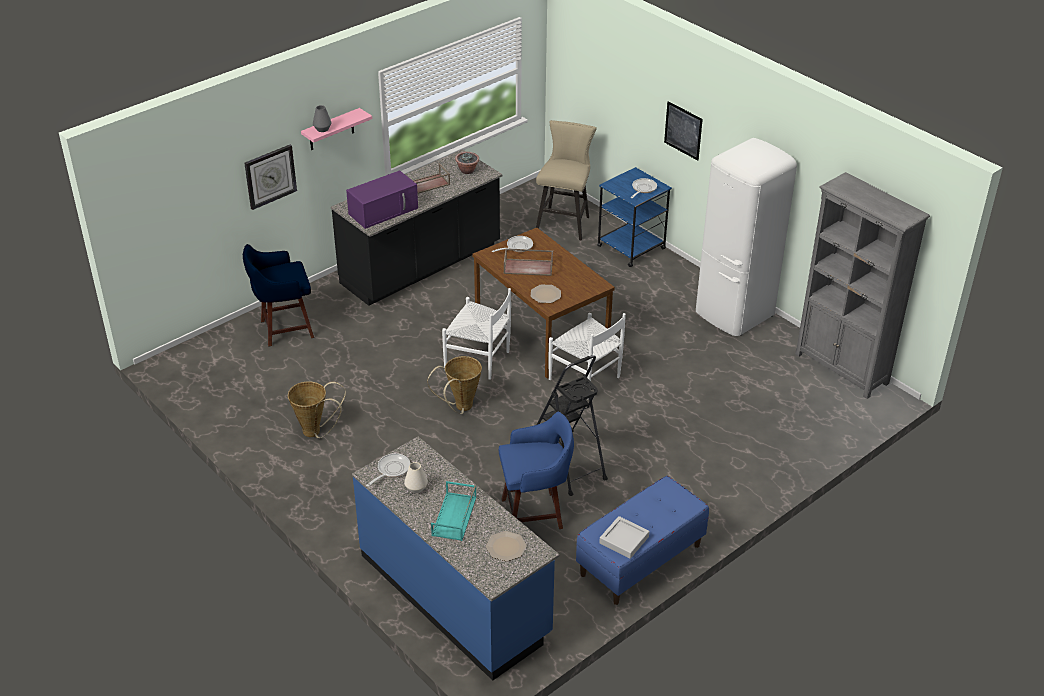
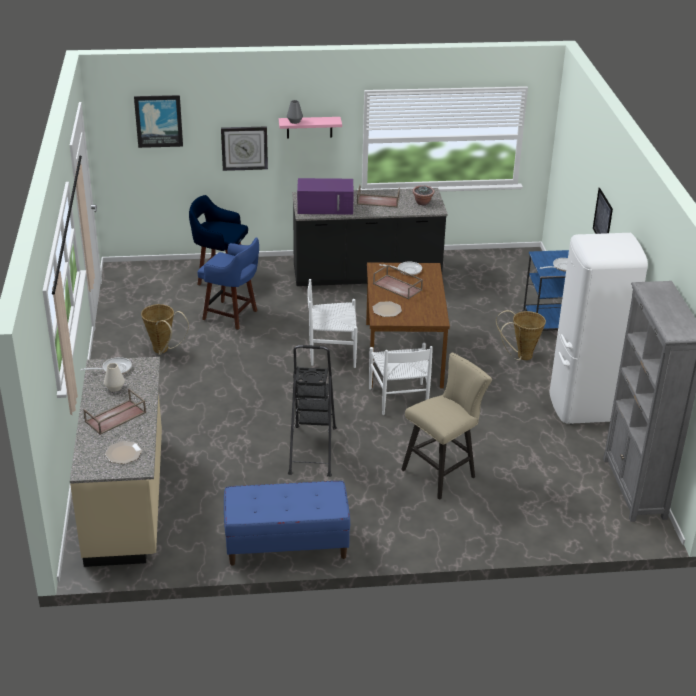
camera: 35 degrees right, 5 degrees down
(179, 179) = (158, 121): none -> picture
(454, 517) = (115, 417): turquoise tray -> brown tray
(455, 595) = (127, 498): blue counter -> beige counter
(460, 408) = (280, 379): basket -> basket (520, 356)
(478, 360) = (332, 353): white chair -> white chair turned 120 degrees clockwise
(535, 513) = (247, 473): blue stool -> blue stool (232, 316)
(564, 223) = (515, 286): beige stool -> beige stool (442, 472)
(624, 540) = (252, 508): grey tray -> none

